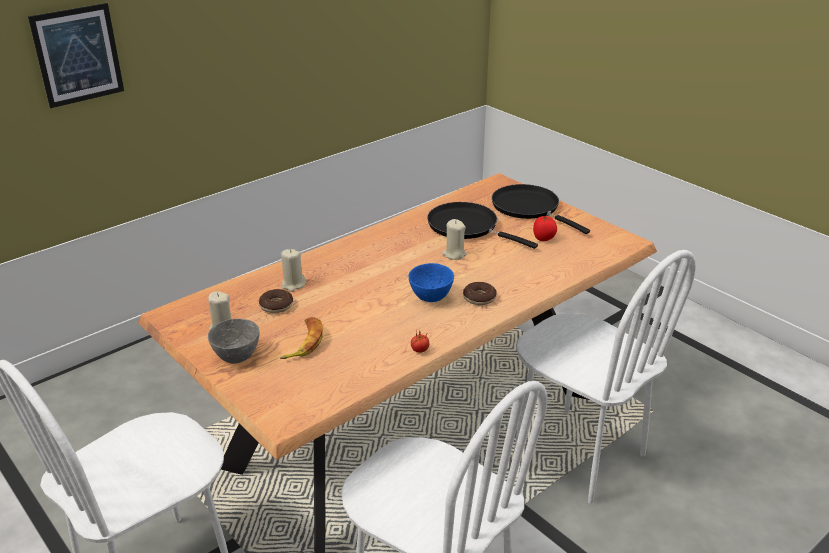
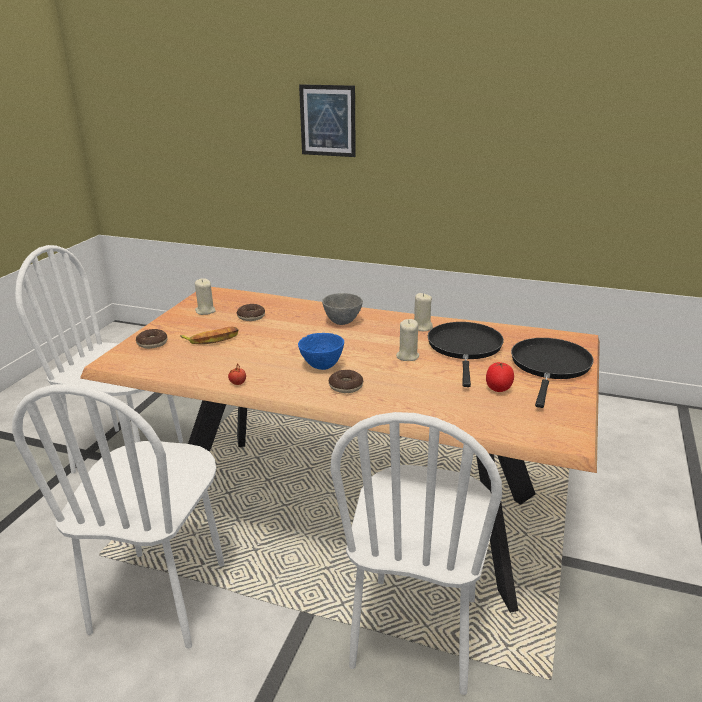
camera: 60 degrees right, 5 degrees down
(235, 357) = (176, 324): grey bowl -> grey bowl (342, 322)
(268, 383) = (152, 343): none -> donut
(293, 284) = (285, 313): beige candle -> beige candle (421, 327)

